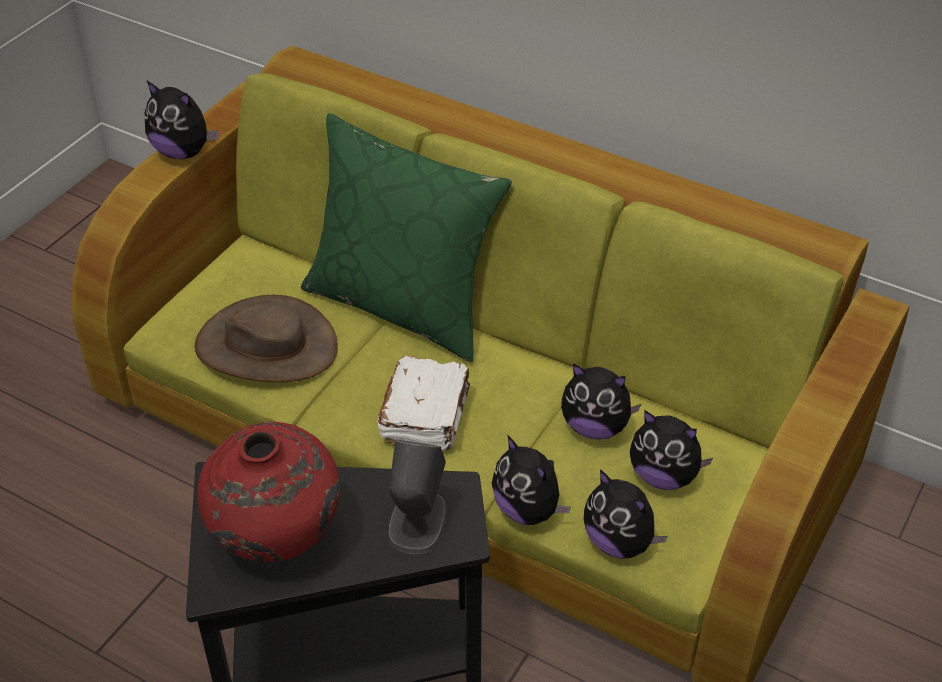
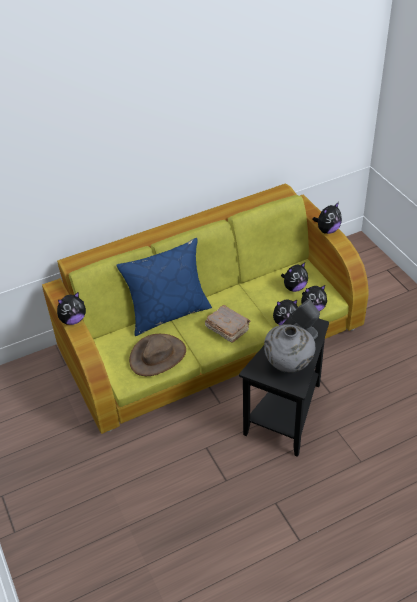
camera: 55 degrees left, 0 degrees up
(278, 540) = (288, 365): red vase -> grey vase
(403, 305) = (168, 313): green pillow -> blue pillow
(426, 415) = (227, 328): white book -> brown book
(595, 427) = (264, 292): plush toy -> plush toy (327, 230)

